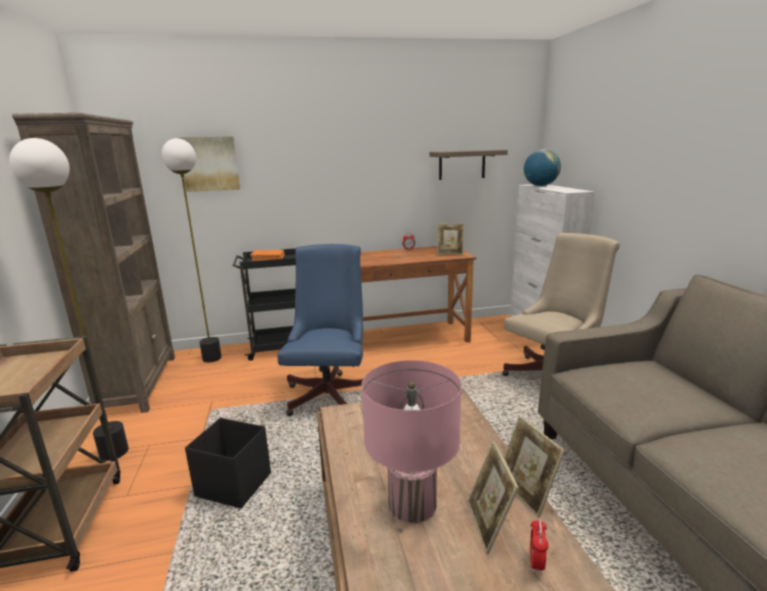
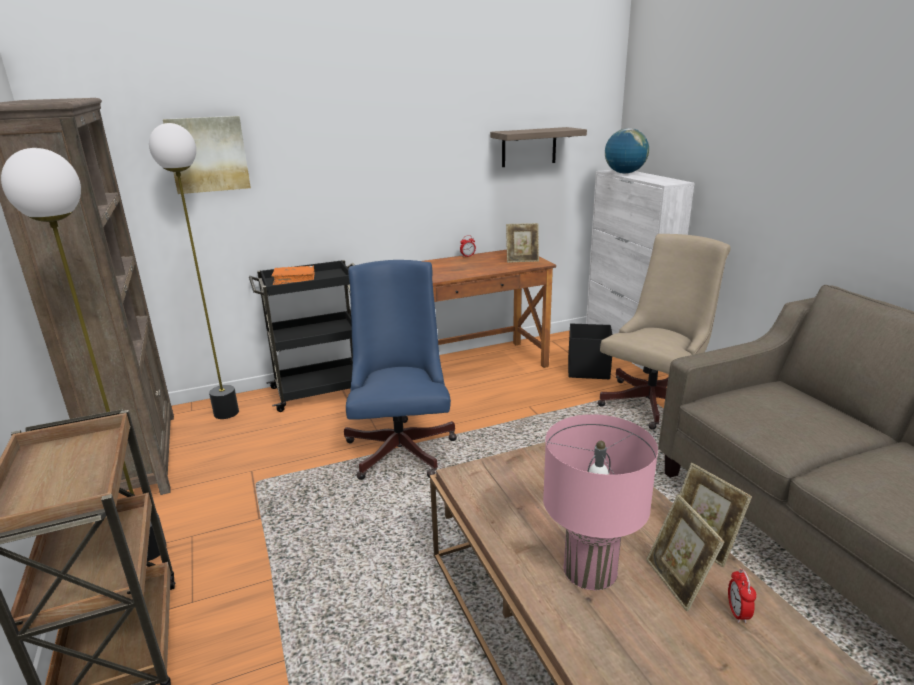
camera: 10 degrees left, 5 degrees up
(233, 484) = (325, 571): black storage box -> black storage box (587, 370)

